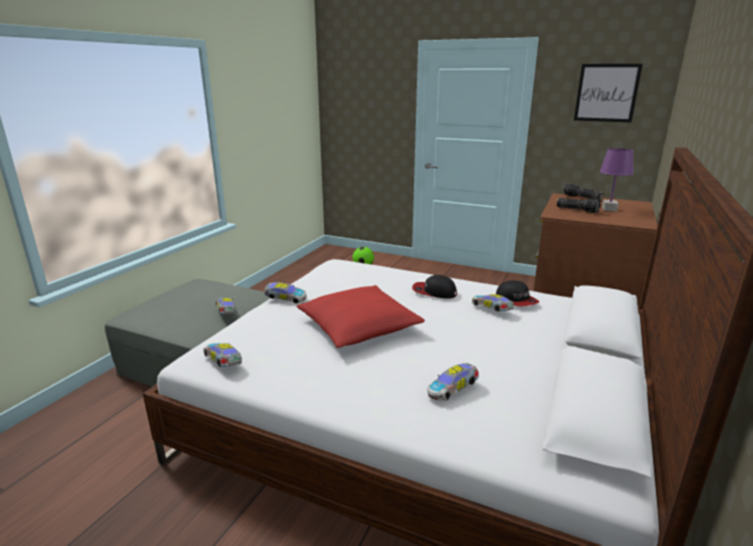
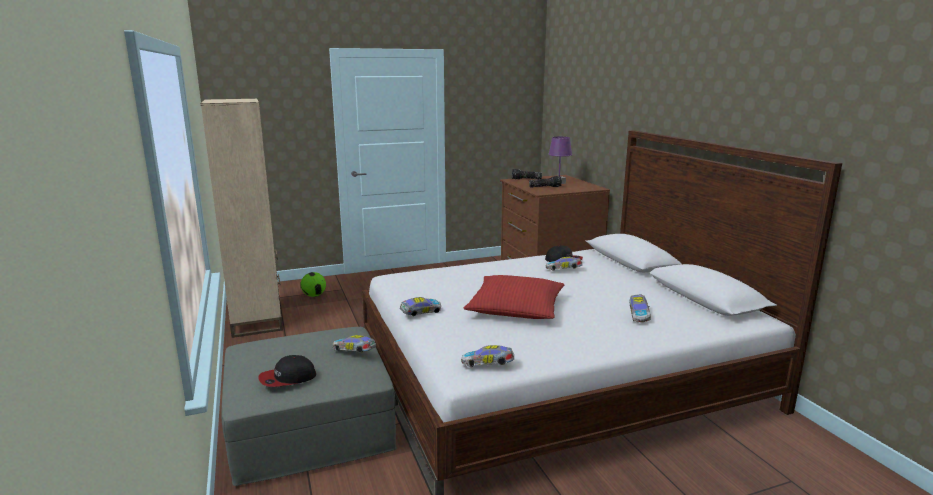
camera: 45 degrees left, 5 degrees down
(302, 272) = (257, 320): none -> beige bookcase
(434, 292) = (510, 272): cap -> cap (287, 378)
(606, 93) = (500, 95): picture -> none

